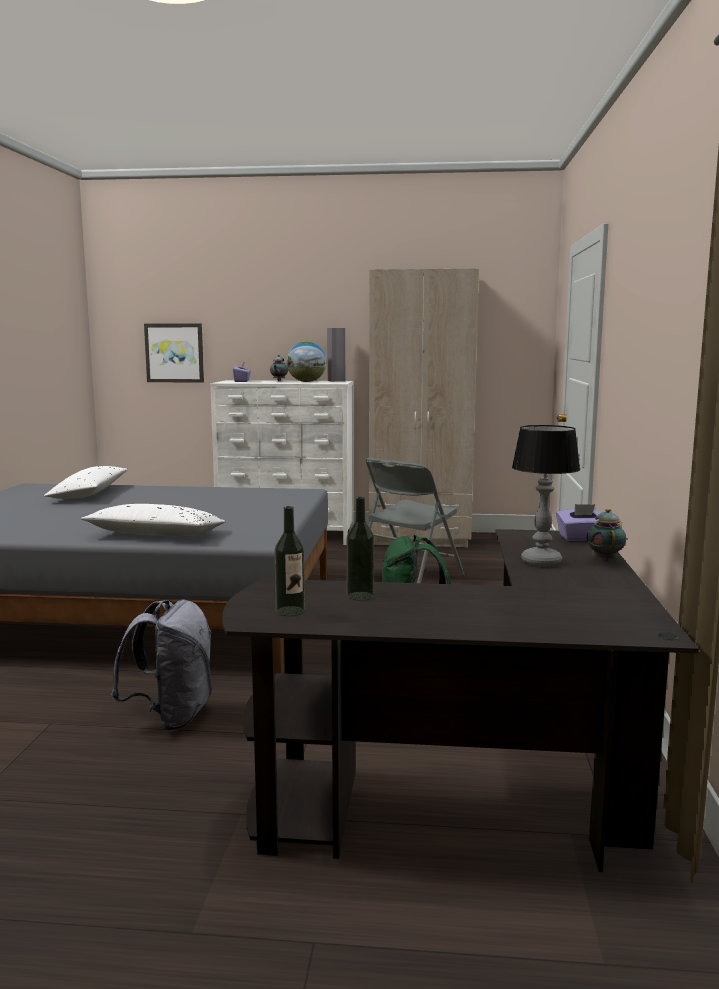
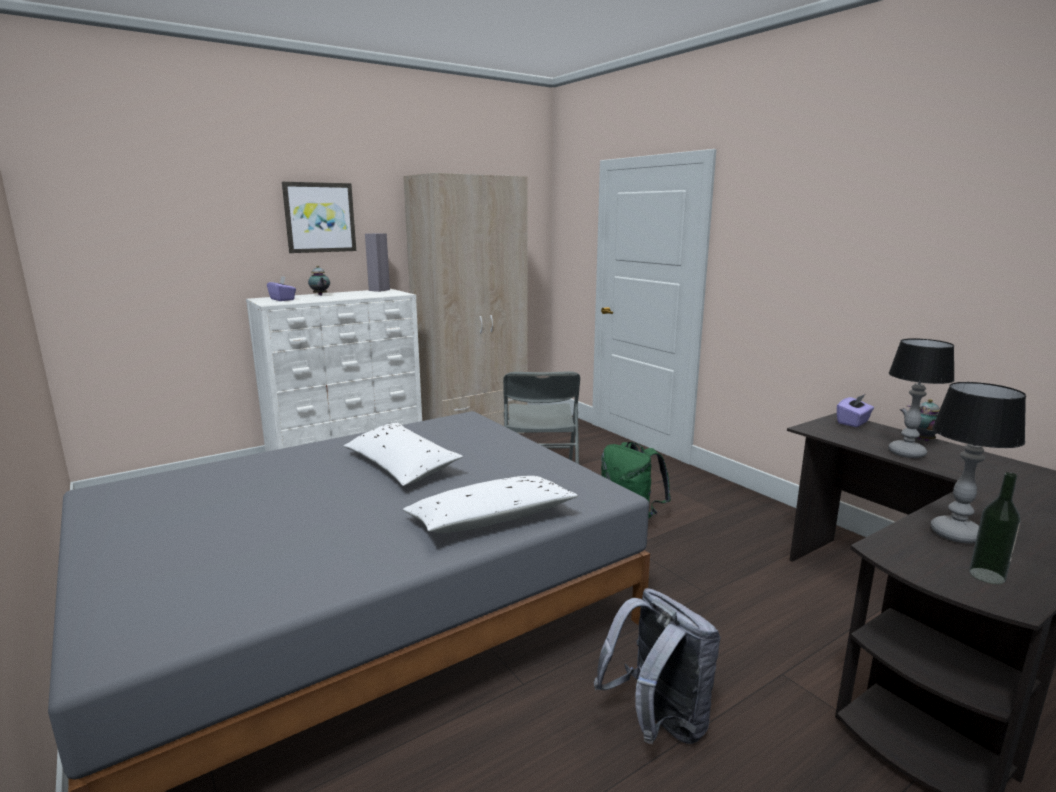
camera: 40 degrees left, 5 degrees up
(89, 493) = (232, 482): white pillow -> white pillow (401, 465)
(174, 353) = (166, 268): picture -> picture (319, 217)
(306, 382) = (358, 294): globe -> none
(360, 596) = (956, 534): bottle -> table lamp

